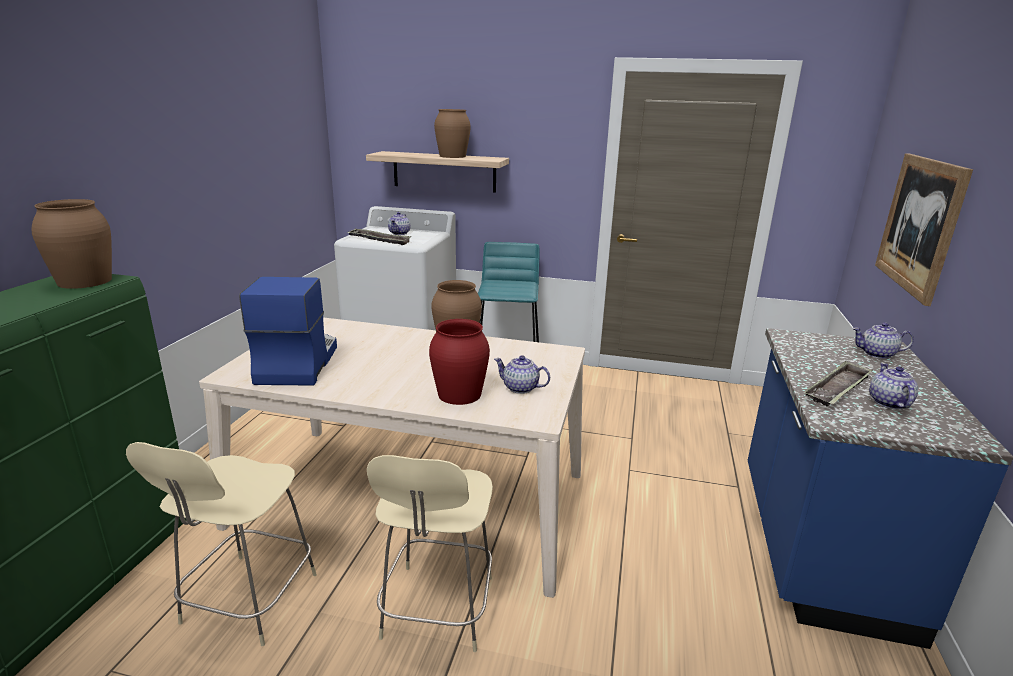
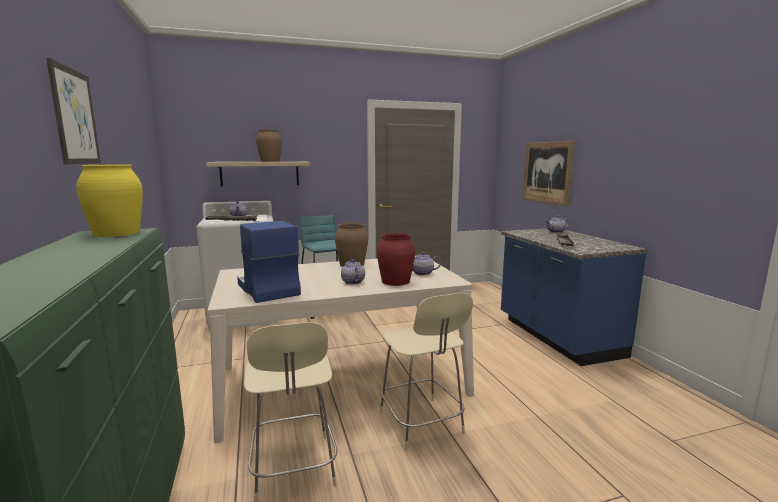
camera: 30 degrees left, 10 degrees down
(85, 281) = (117, 233): brown vase -> yellow vase
(96, 128) = (75, 117): none -> picture
(888, 402) = (587, 243): teapot -> teapot (352, 282)

